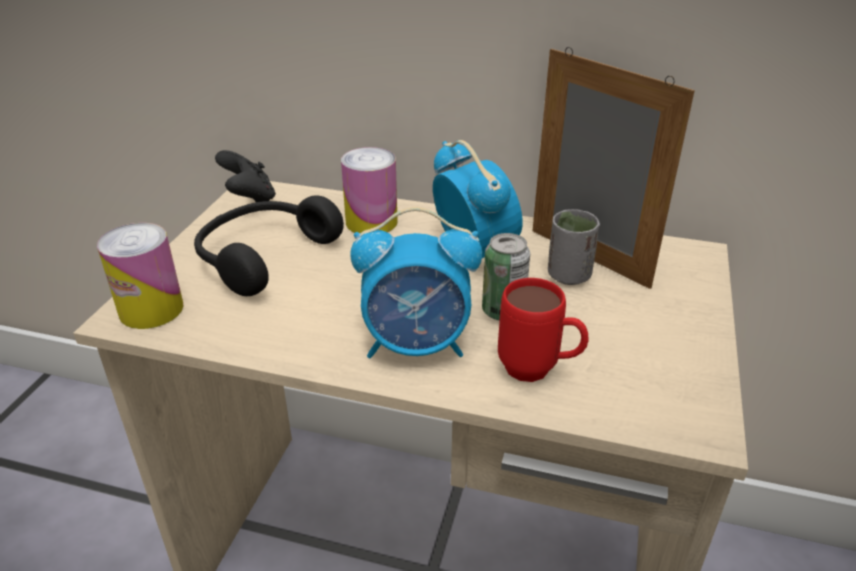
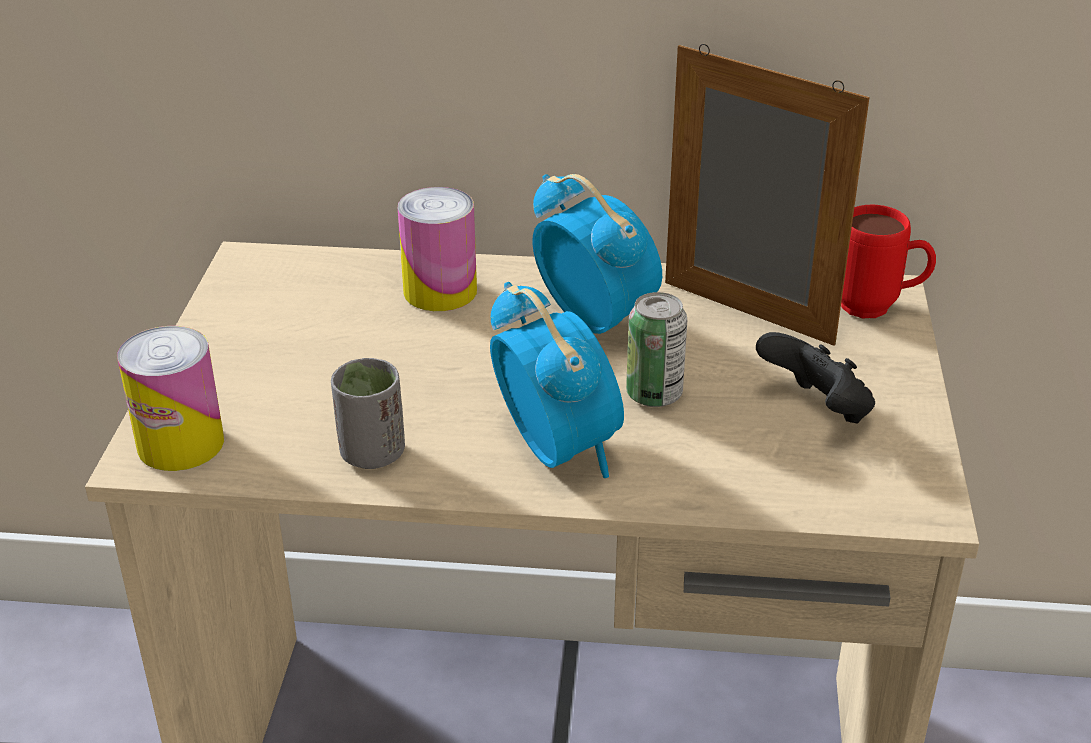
camera: 10 degrees left, 0 degrees up
(249, 199) = (251, 275): black game controller -> black game controller (817, 410)
(263, 256) = (305, 355): black headphones -> none
(417, 345) = (556, 449): alarm clock -> alarm clock turned 105 degrees counterclockwise
(538, 372) = (717, 464): red mug -> red mug (878, 309)
(568, 275) = (727, 339): grey cup -> grey cup (372, 454)

